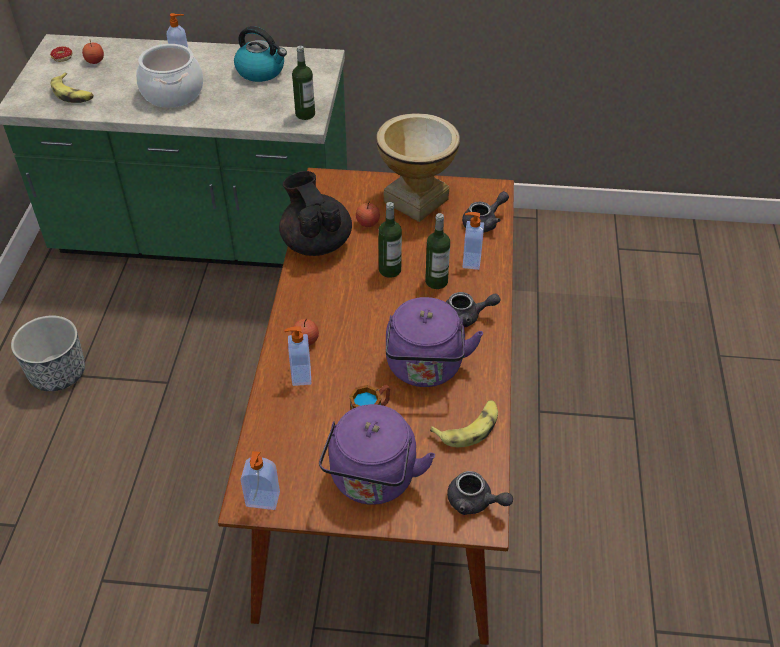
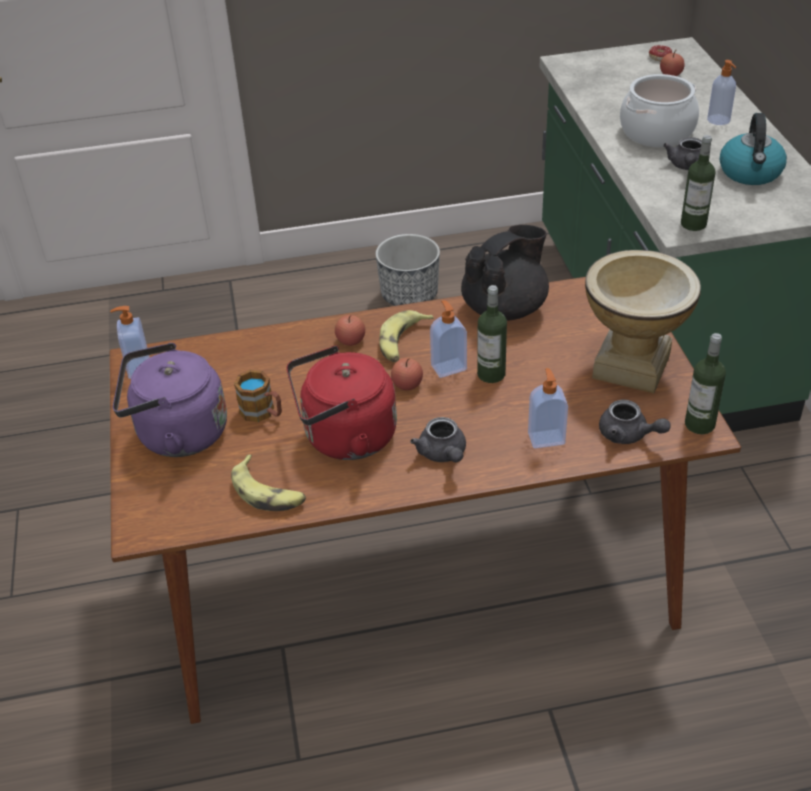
camera: 75 degrees right, 5 degrees down
(73, 94) = (605, 82): banana -> banana (403, 342)
(300, 375) = (301, 350): soap dispenser -> soap dispenser (448, 367)
(368, 223) = (563, 338): apple -> apple (407, 385)
(425, 369) = (344, 438): purple kettle -> red kettle
(436, 281) = (492, 416): bottle -> bottle (699, 424)
(475, 502) = (165, 518): grey teapot -> grey teapot (687, 166)

